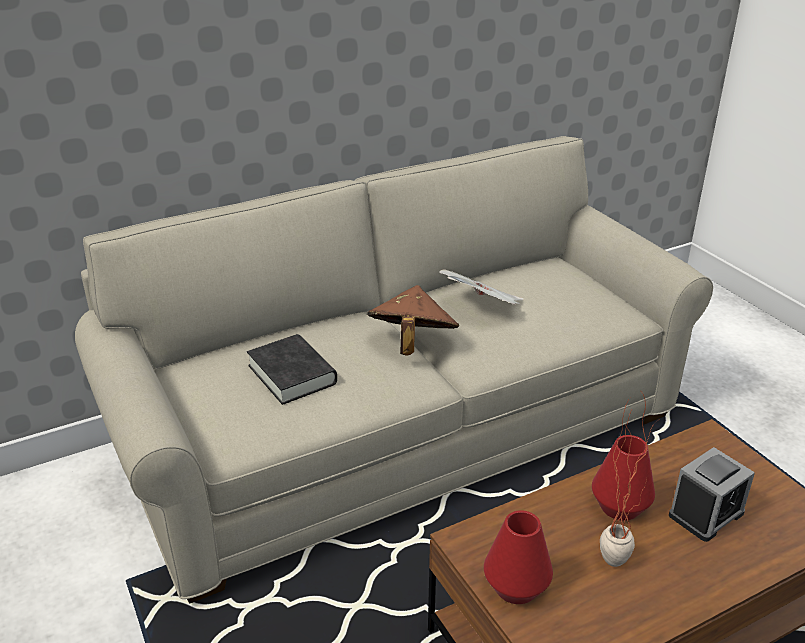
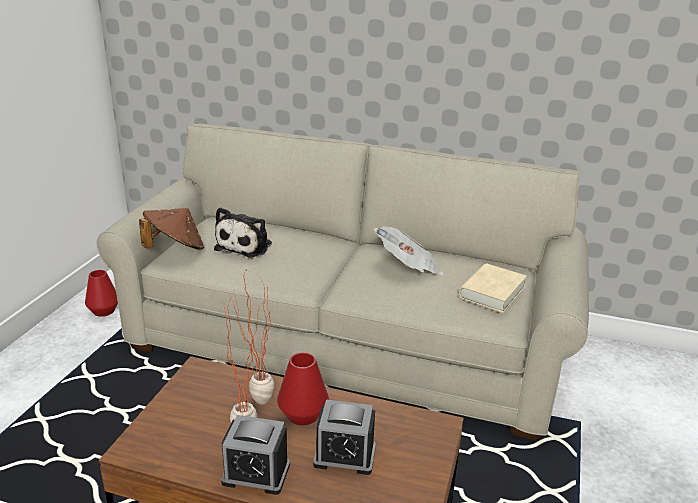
camera: 45 degrees right, 5 degrees down
(292, 375) = (246, 245): black book -> plush toy
(411, 344) = (332, 264): brown hat -> brown hat (175, 249)
(516, 586) = (178, 405): red vase -> red vase (104, 311)
(567, 528) = (254, 402): none -> potted plant
(582, 294) = (492, 292): none -> beige book
(684, 585) = (256, 474): none -> alarm clock

